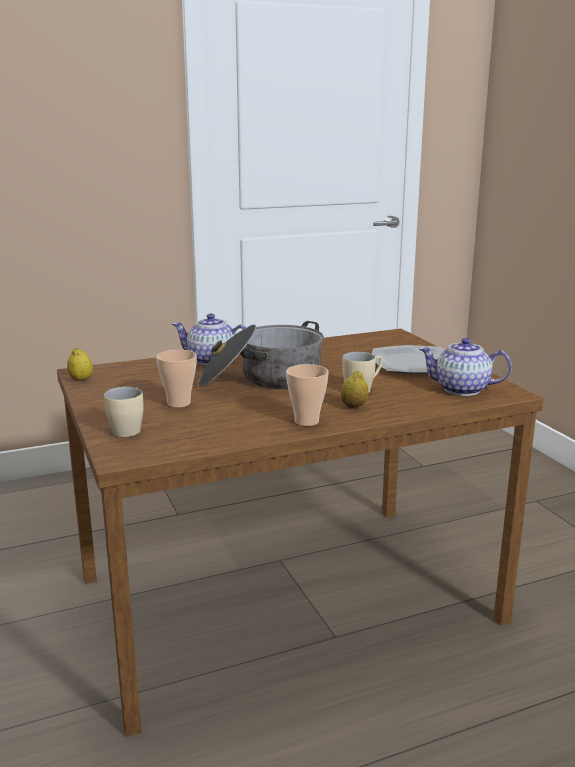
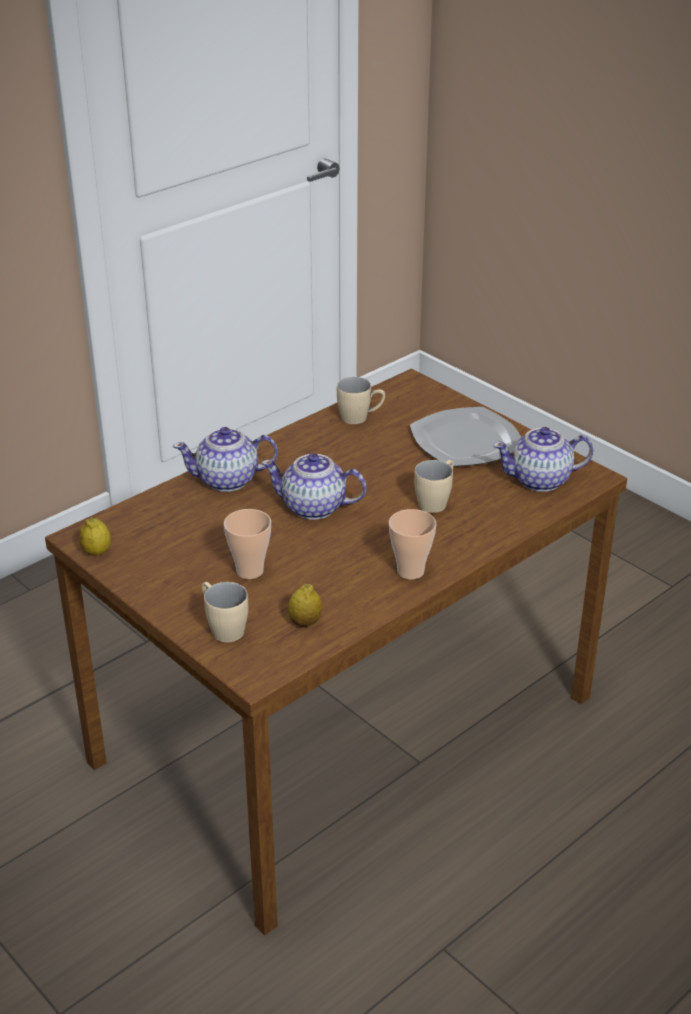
camera: 20 degrees left, 15 degrees up
(262, 380) = (314, 508): cooking pot -> teapot
(340, 344) = (360, 418): none -> beige mug
(354, 406) = (444, 535): lemon -> lemon (305, 622)

